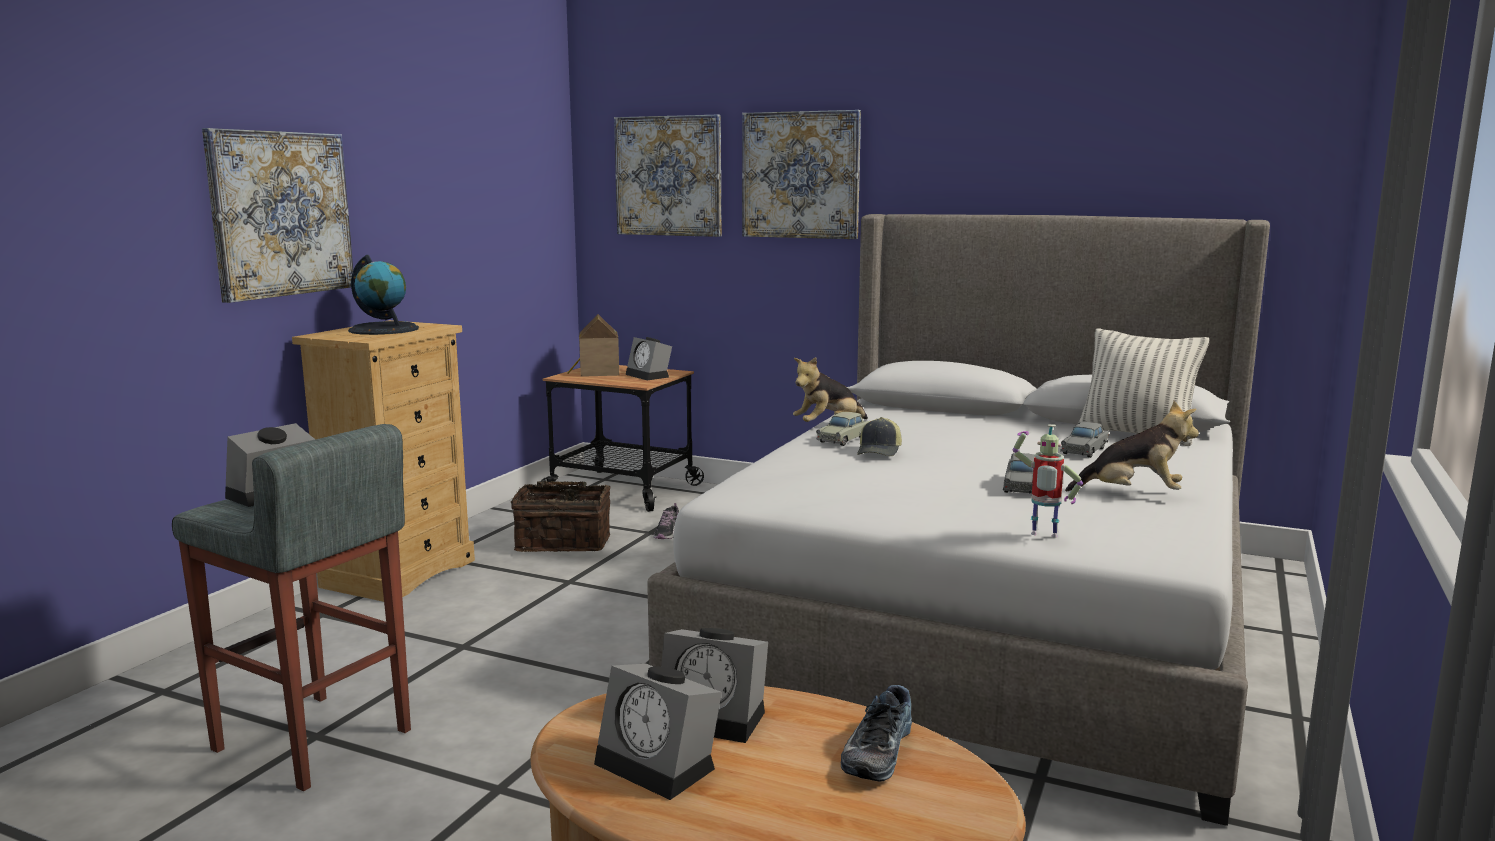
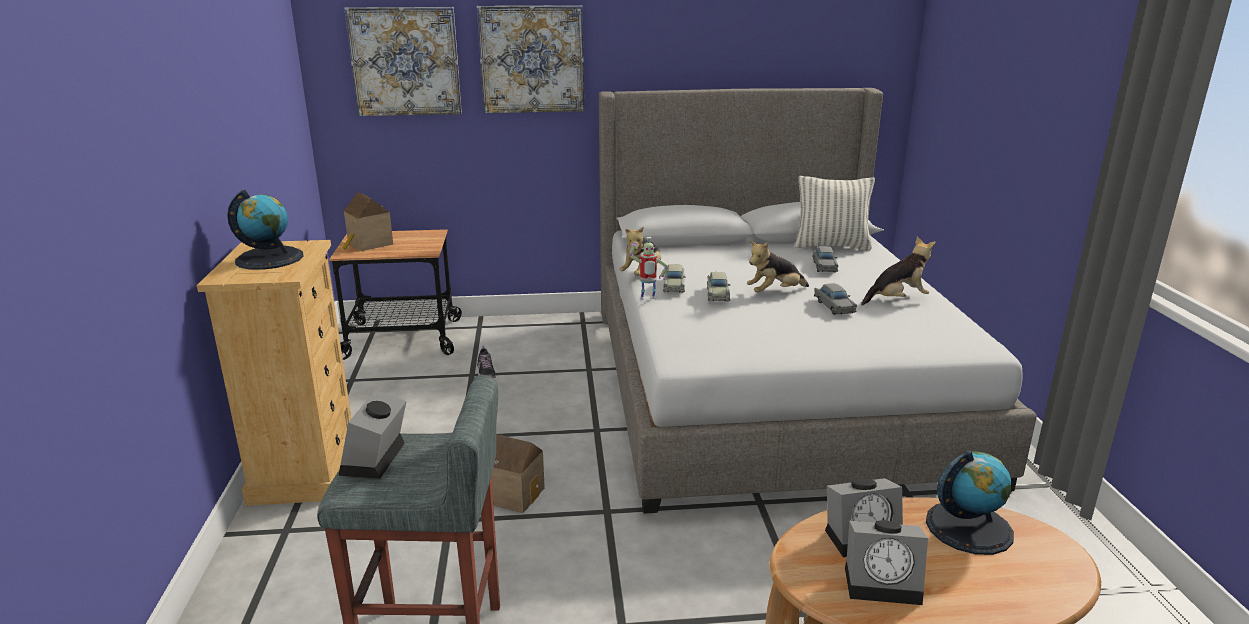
camera: 30 degrees left, 10 degrees up
(281, 214) = (168, 165): picture -> none
(554, 641) = (515, 493): none -> toy house
(564, 543) = (414, 401): basket -> none
(649, 375) = (419, 240): alarm clock -> none
(875, 751) = (968, 527): shoe -> globe
(880, 451) = (717, 294): cap -> beige toy car
(962, 462) = (775, 293): none -> plush toy
(1043, 536) = (904, 348): toy robot -> toy robot (647, 299)

